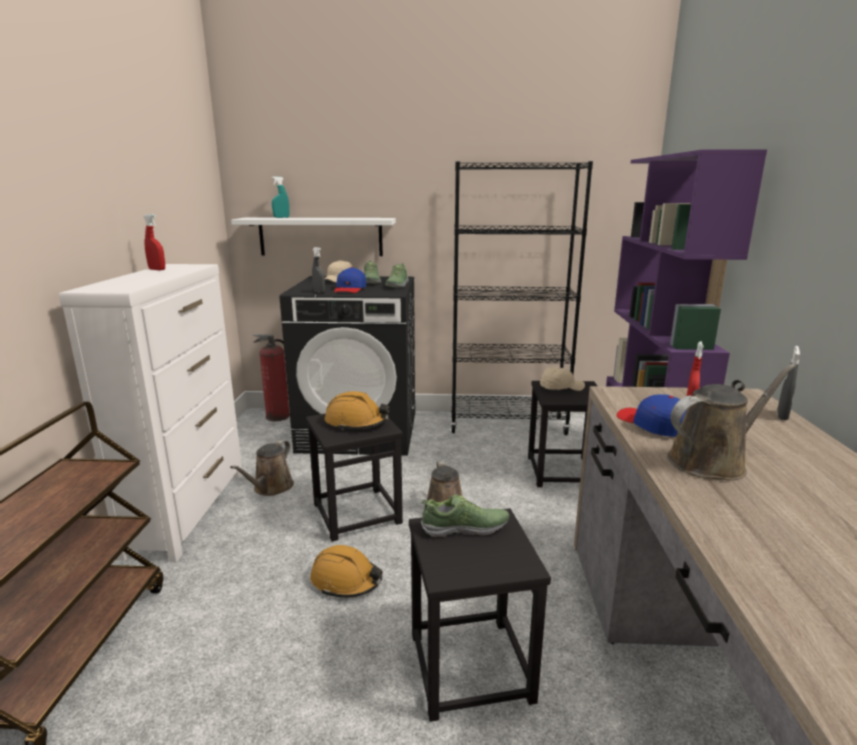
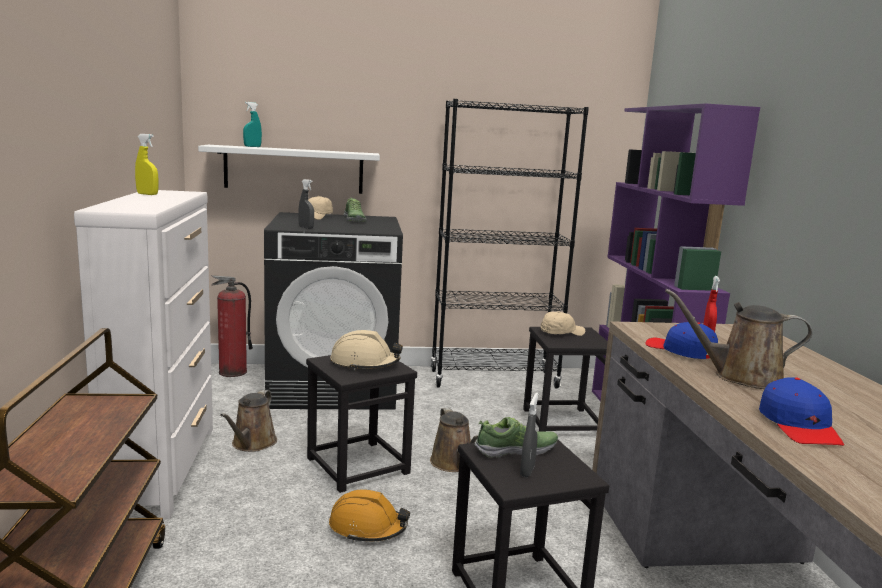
camera: 10 degrees left, 5 degrees down
(157, 269) = (147, 194): red spray bottle -> yellow spray bottle
(350, 289) = (338, 226): blue cap -> blue cap (799, 426)
(356, 422) = (364, 363): orange hard hat -> beige hard hat
(397, 285) = (385, 224): shoe -> none
(712, 461) = (741, 377): brown watering can -> brown watering can turned 135 degrees counterclockwise
(782, 416) = (786, 345): grey spray bottle -> grey spray bottle (527, 471)

